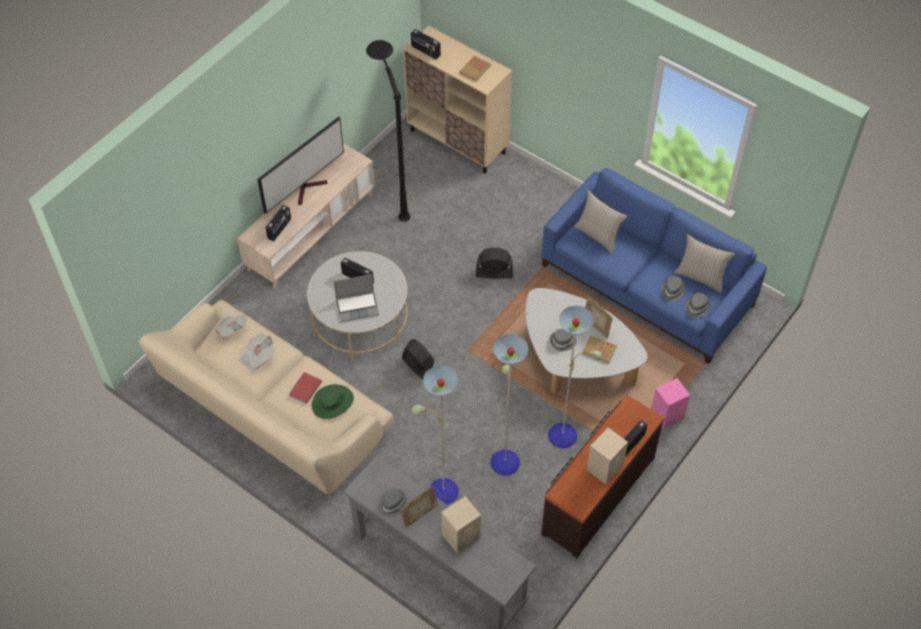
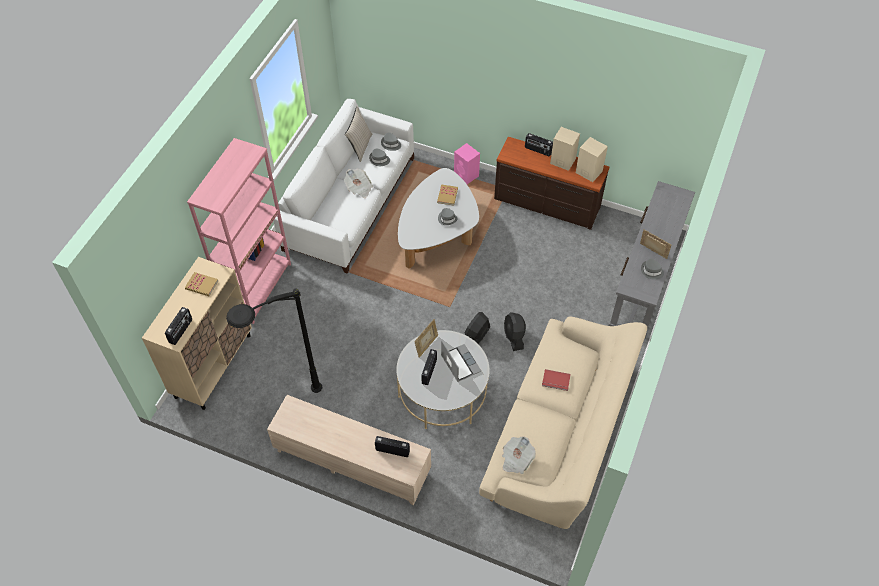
camera: 105 degrees left, 0 degrees up
(258, 357) = (538, 427): newspaper -> newspaper (359, 188)
(308, 188) = (335, 440): television -> none
(333, 402) = (561, 356): green hat -> none
(462, 536) = (656, 224): beige speaker -> beige speaker (588, 171)
(494, 272) = (364, 305): black fan -> black fan (514, 337)
(504, 460) = (541, 262): floor lamp -> none
(544, 186) = (258, 288): none -> pink bookcase
(596, 326) = (425, 201): picture frame -> picture frame (426, 346)
(598, 235) = (335, 212): beige pillow -> none
(646, 286) = (351, 203): blue sofa -> white sofa

